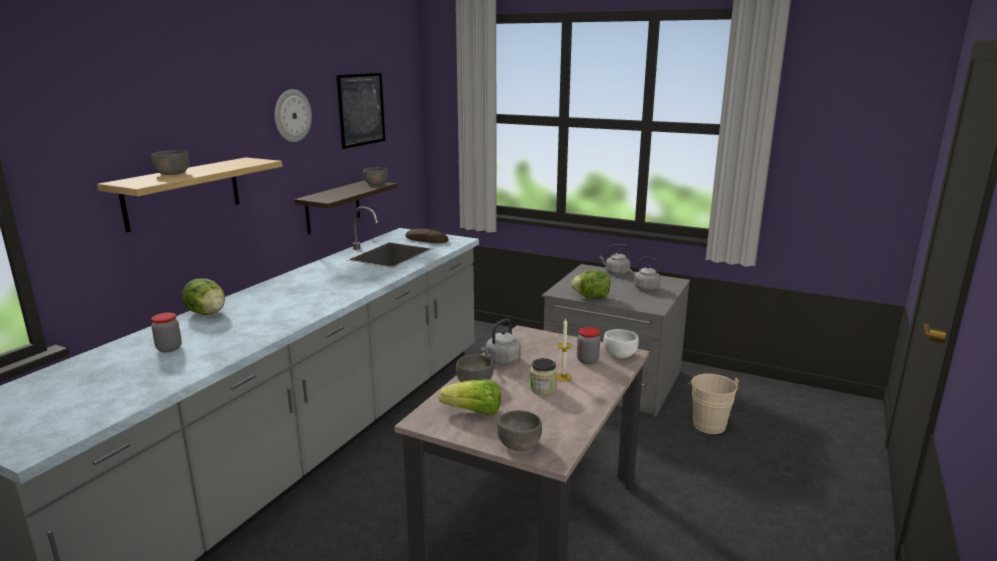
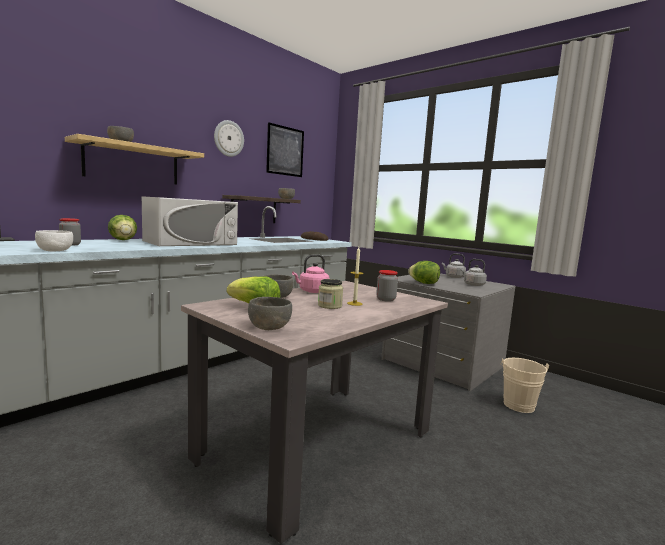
camera: 15 degrees right, 10 degrees down
(298, 298) = (190, 242): none -> white microwave
(501, 361) = (312, 291): grey kettle -> pink kettle
(619, 354) = (418, 300): white bowl -> white bowl (55, 250)

